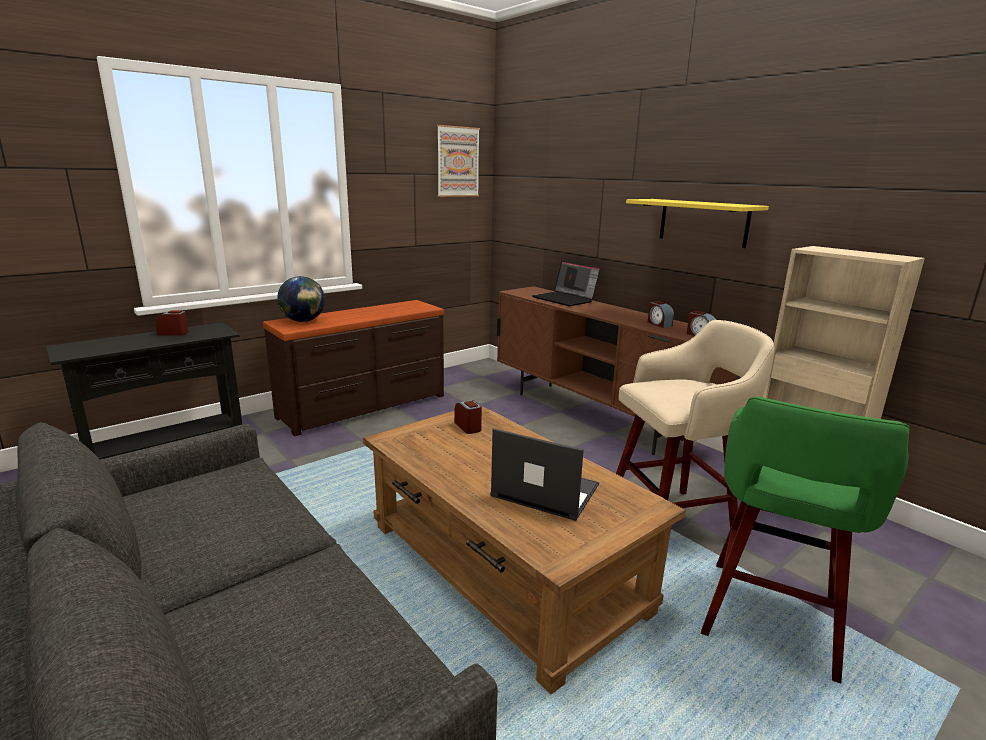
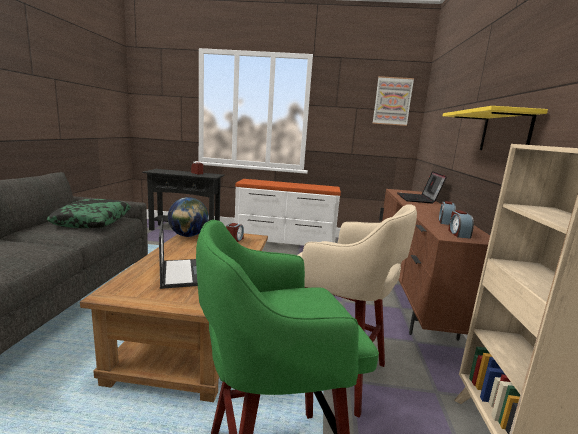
camera: 45 degrees right, 5 degrees down
(220, 496) = (93, 221): none -> pillow
(303, 321) = (257, 181): globe -> globe (188, 236)
(364, 407) = (285, 241): brown dresser -> white dresser

